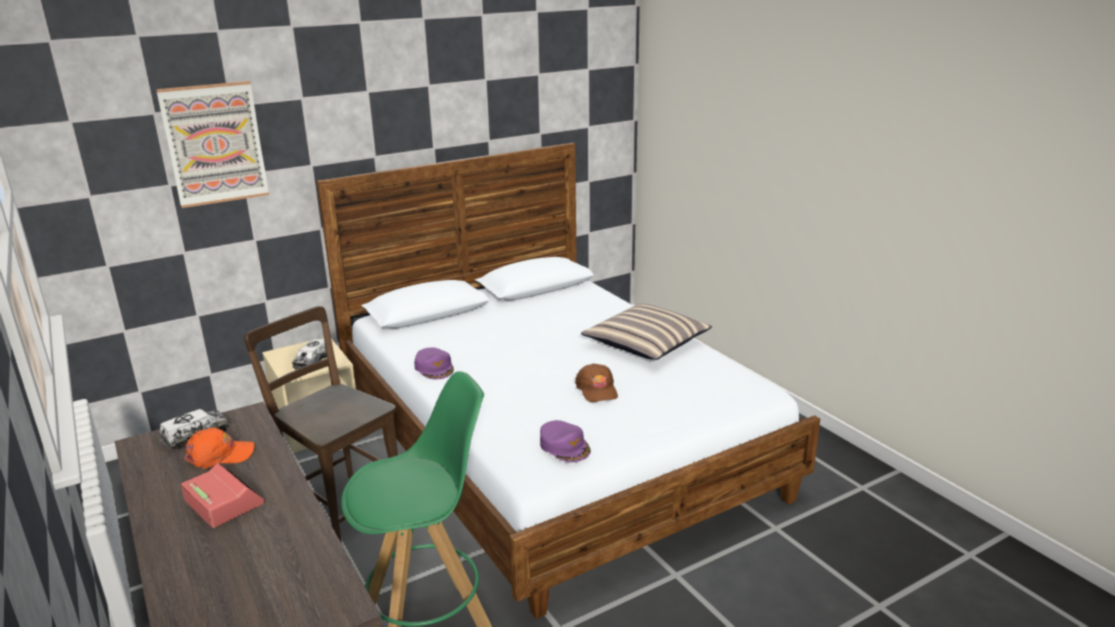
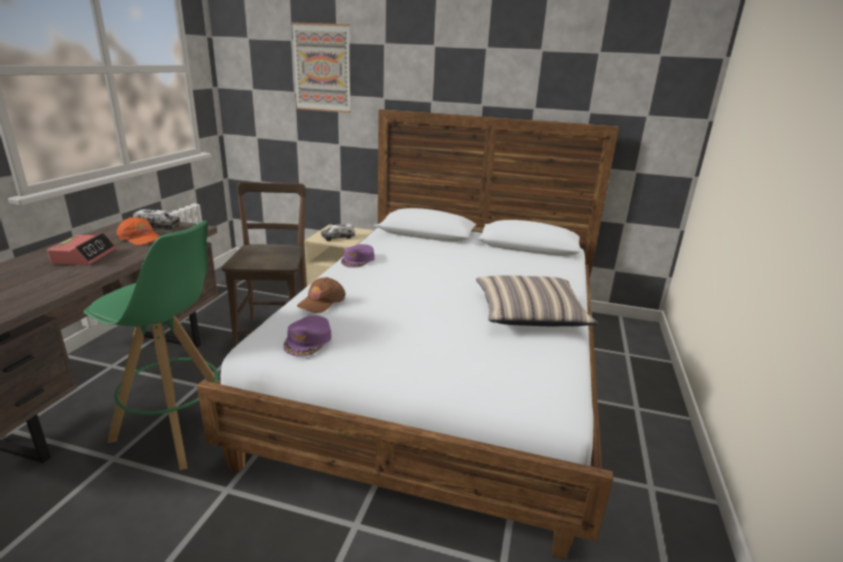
camera: 45 degrees right, 0 degrees up
(597, 390) = (417, 321): brown cap -> brown cap (321, 302)

